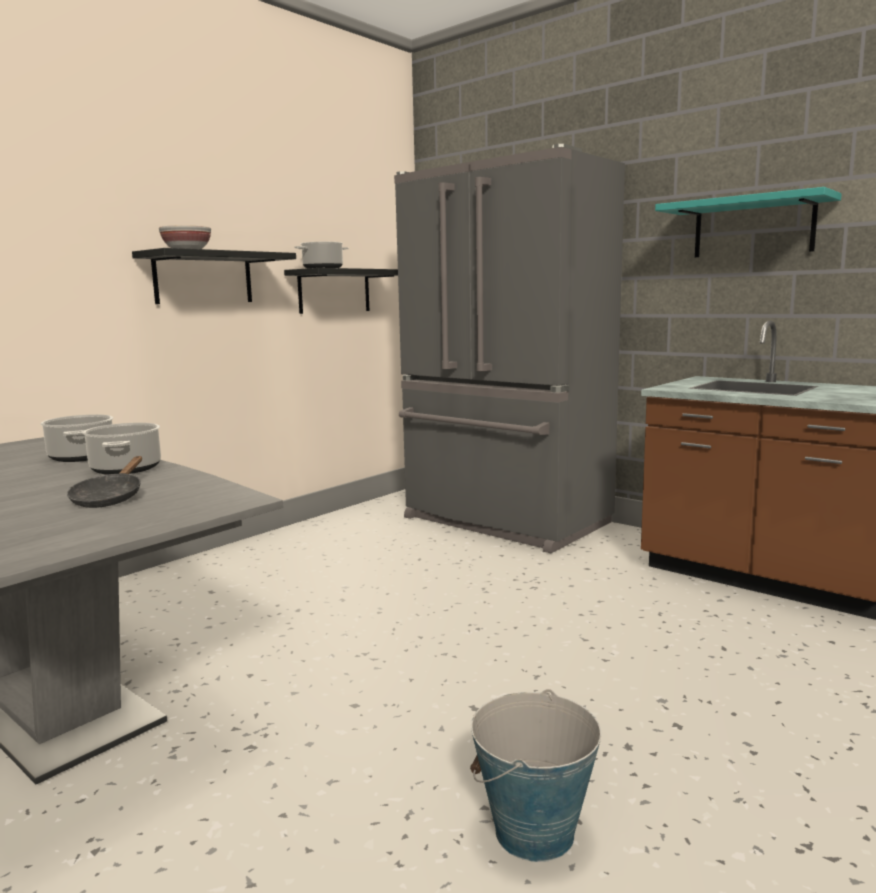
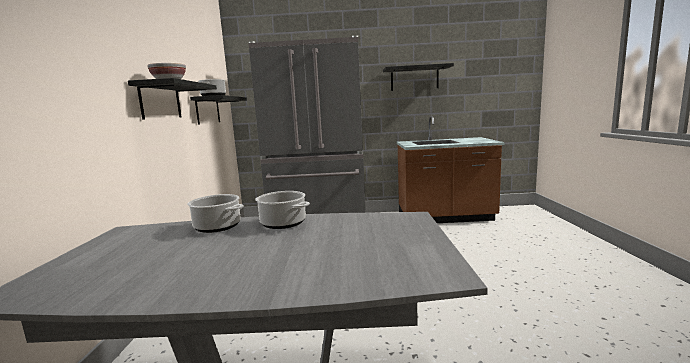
camera: 40 degrees left, 0 degrees up
(110, 498) = (347, 235): black frying pan -> none
(534, 832) = (550, 321): bucket -> none
(753, 228) = (414, 78): turquoise shelf -> black shelf

